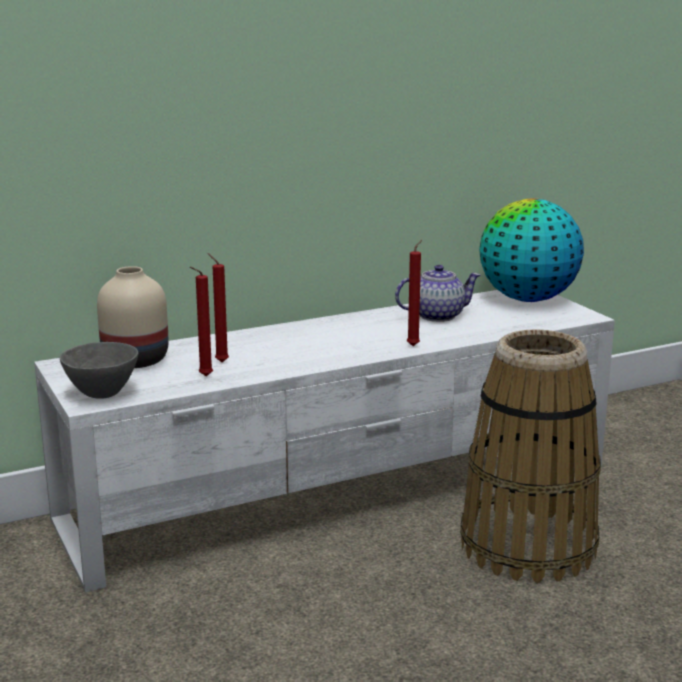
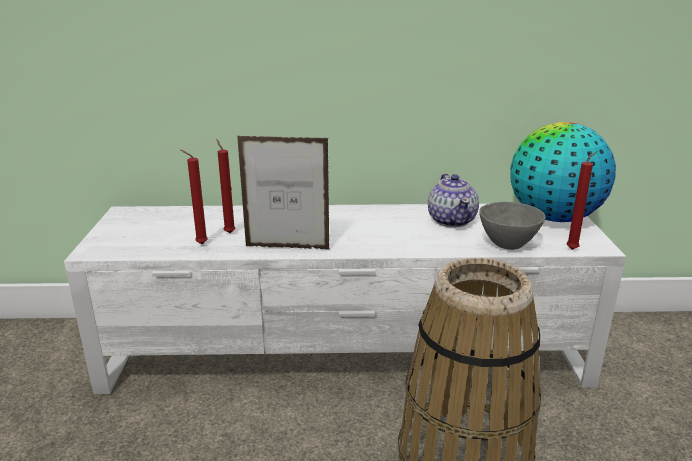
camera: 25 degrees right, 5 degrees up
(102, 394) = (111, 245): grey bowl -> grey bowl (507, 245)
(137, 360) = (175, 219): beige vase -> none
(302, 364) = (287, 247): none -> picture frame
(414, 345) = (401, 247): red candle -> red candle (573, 249)
(436, 316) = (452, 220): teapot -> teapot turned 75 degrees clockwise

